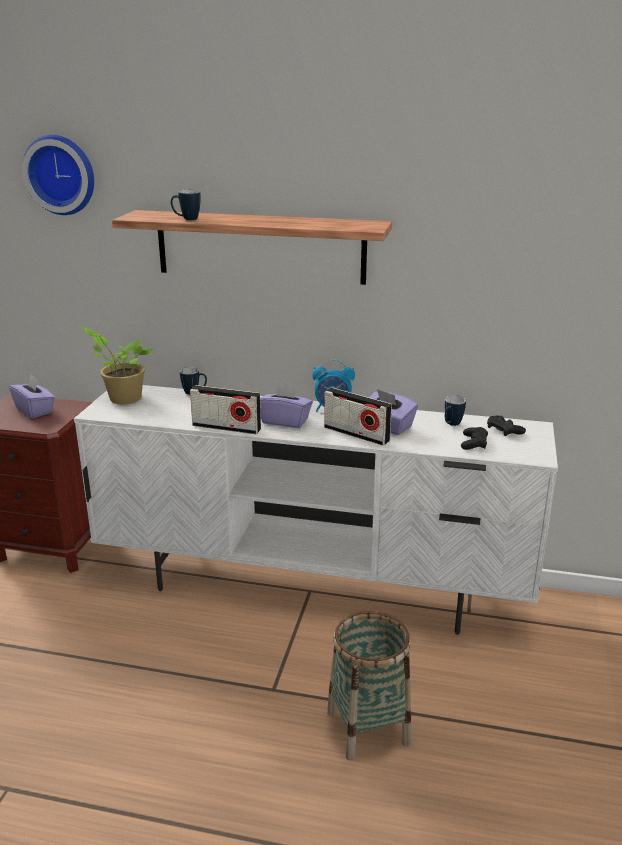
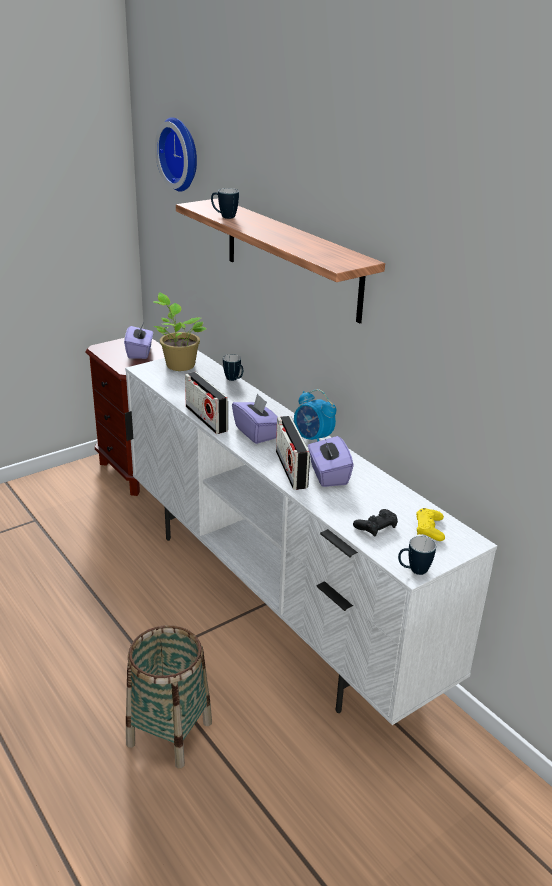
camera: 40 degrees right, 5 degrees up
(451, 424) = (388, 500): mug -> mug (413, 571)
(504, 430) = (429, 529): black game controller -> yellow game controller

